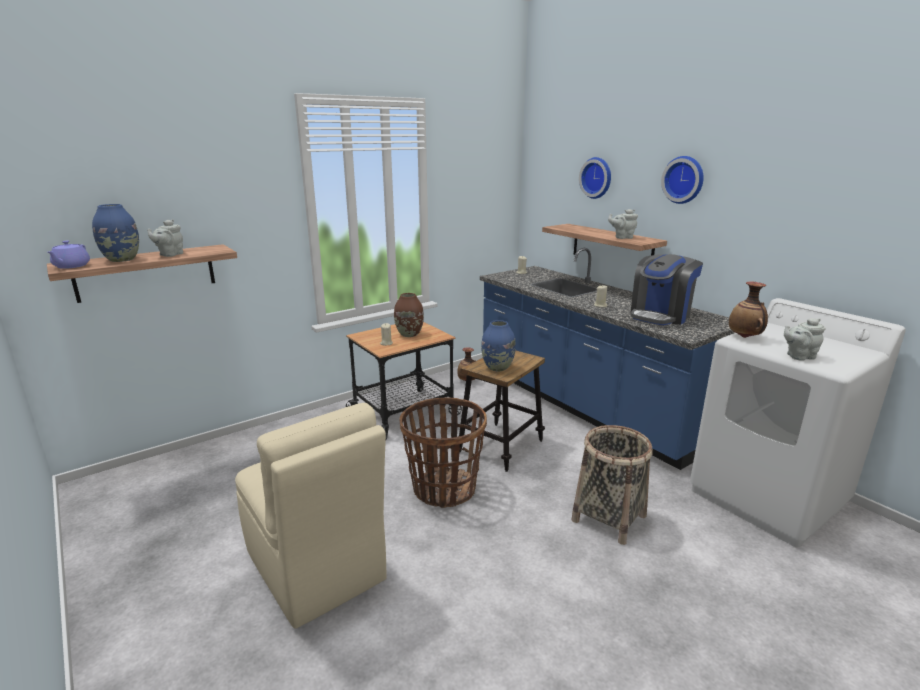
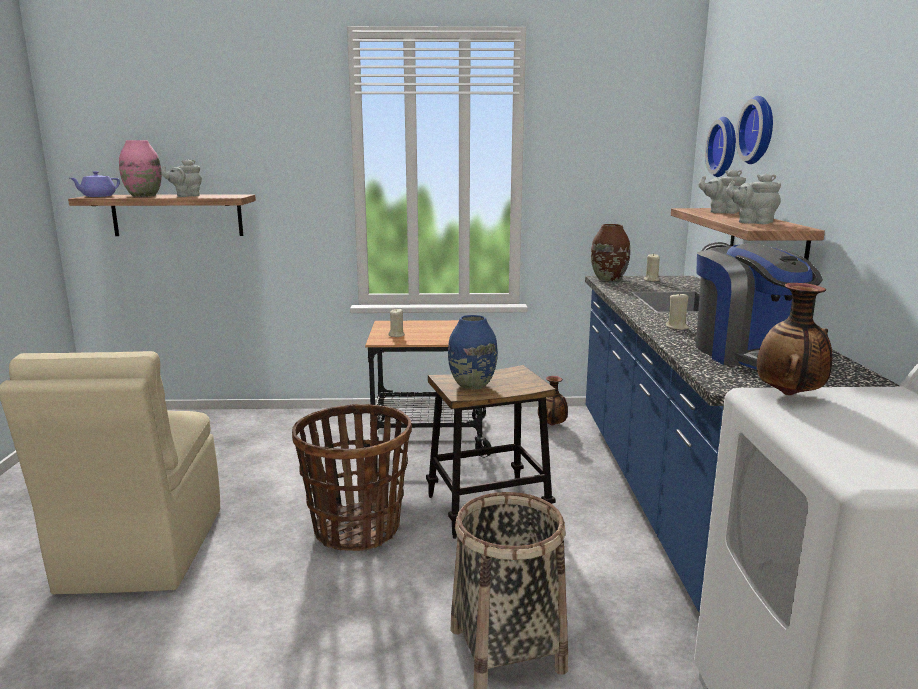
camera: 35 degrees right, 5 degrees down
(122, 259) = (143, 196): blue vase -> pink vase
(409, 334) = (438, 332): brown vase -> brown vase (608, 278)
(660, 315) = (750, 354): coffee machine -> coffee machine turned 90 degrees counterclockwise
(684, 179) = (851, 117): wall clock -> wall clock (725, 147)
(798, 356) = (829, 441): grey teapot -> grey teapot (721, 212)

